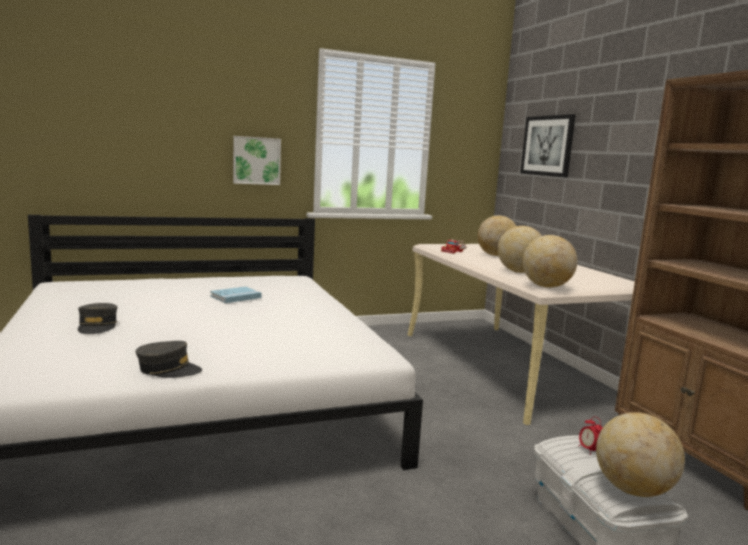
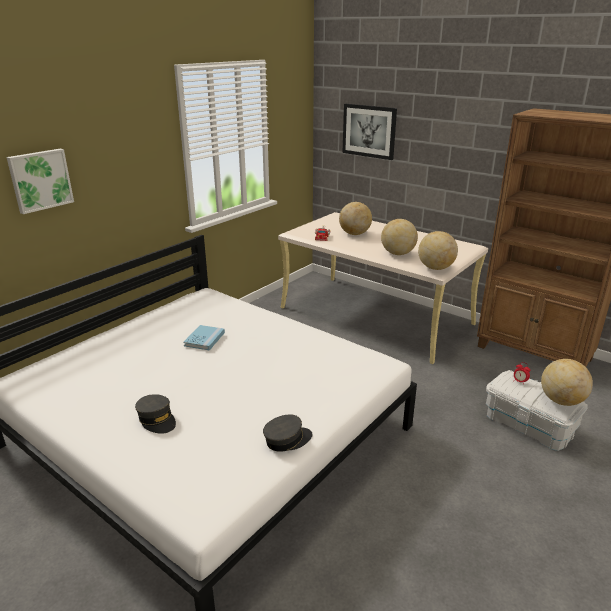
camera: 30 degrees left, 15 degrees up
(256, 160) = (139, 192): picture -> picture (40, 180)

